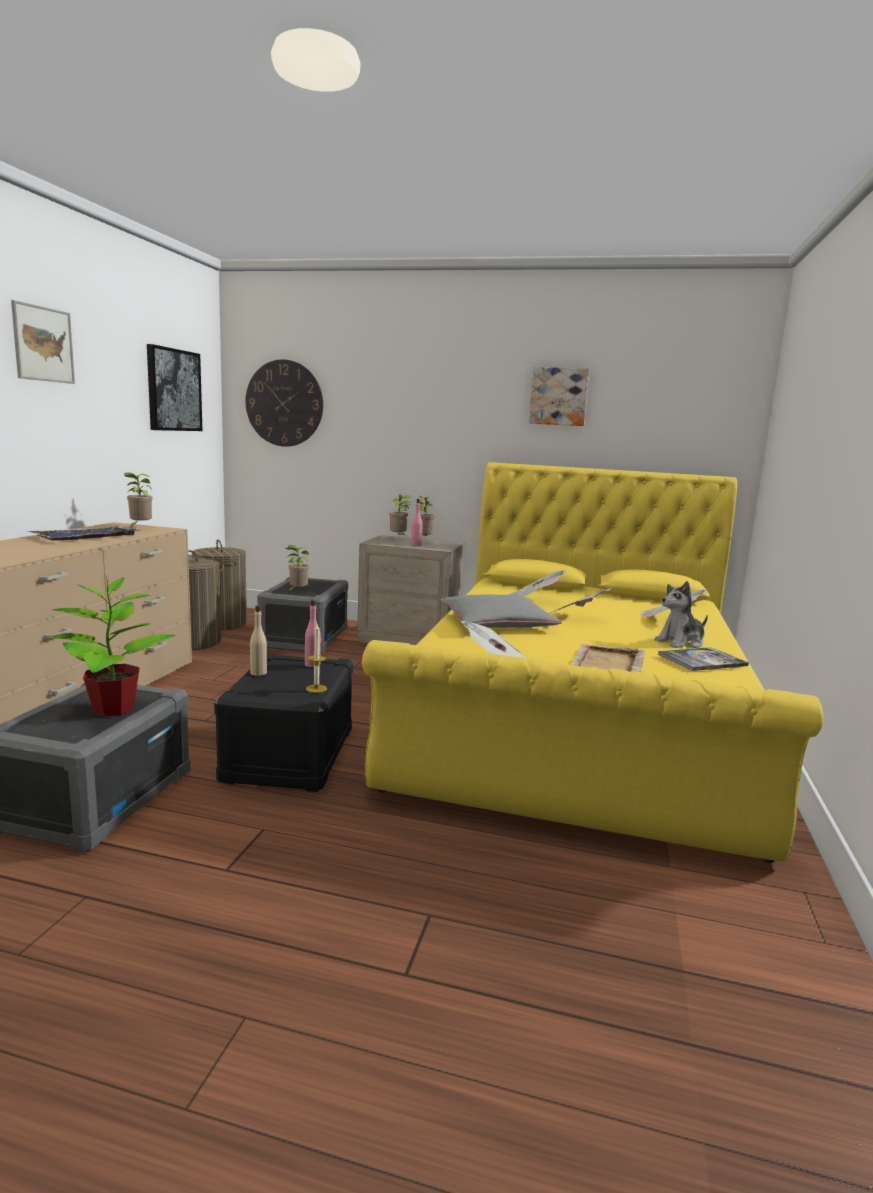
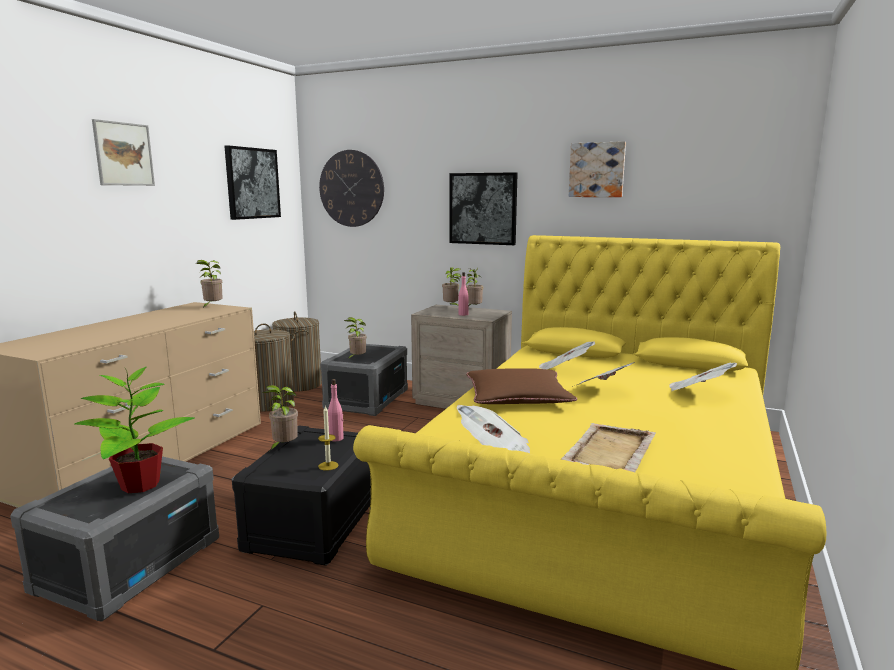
camera: 10 degrees right, 0 degrees up
(85, 536) = (159, 318): blue tray -> none
(258, 673) = (283, 447): beige bottle -> potted plant
(435, 432) = (483, 208): none -> picture
(497, 622) = (517, 397): grey pillow -> brown pillow
(680, 642) = (701, 421): plush toy -> none
(702, 660) = (717, 444): book -> none

